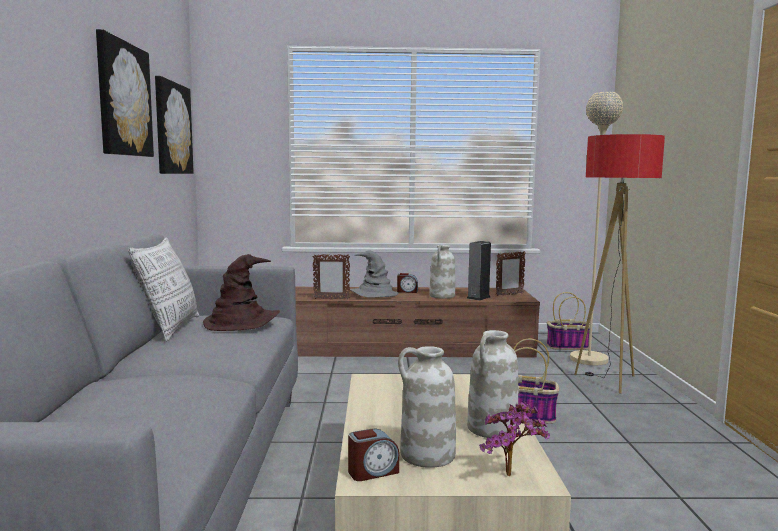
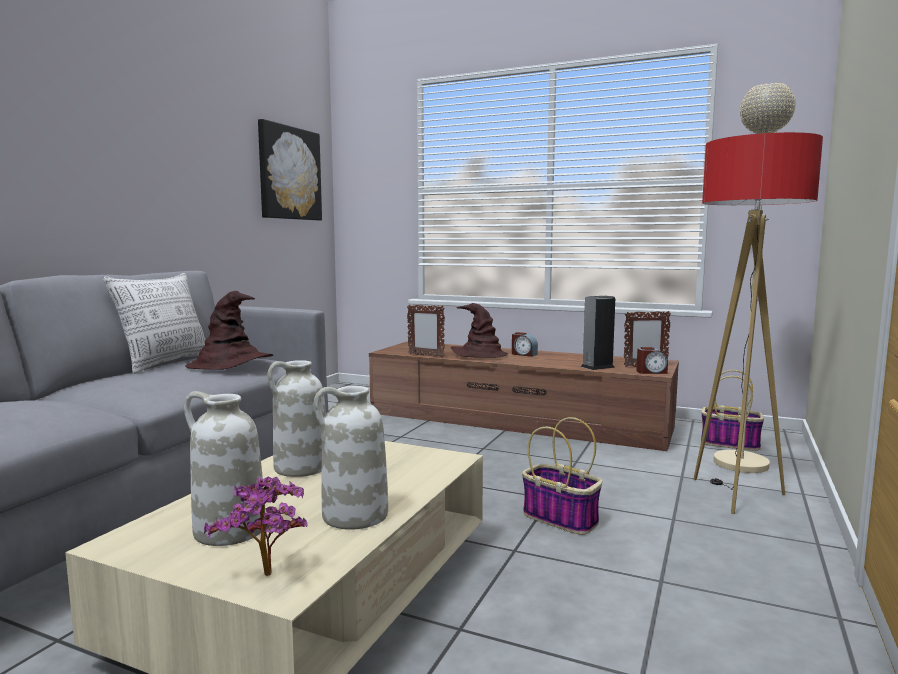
camera: 25 degrees right, 0 degrees up
(123, 99) = (200, 141): picture -> none
(373, 294) = (479, 354): grey hat -> brown hat
(373, 472) = (143, 536): alarm clock -> alarm clock (651, 372)
(442, 296) = (555, 362): white vase -> white vase (301, 468)

